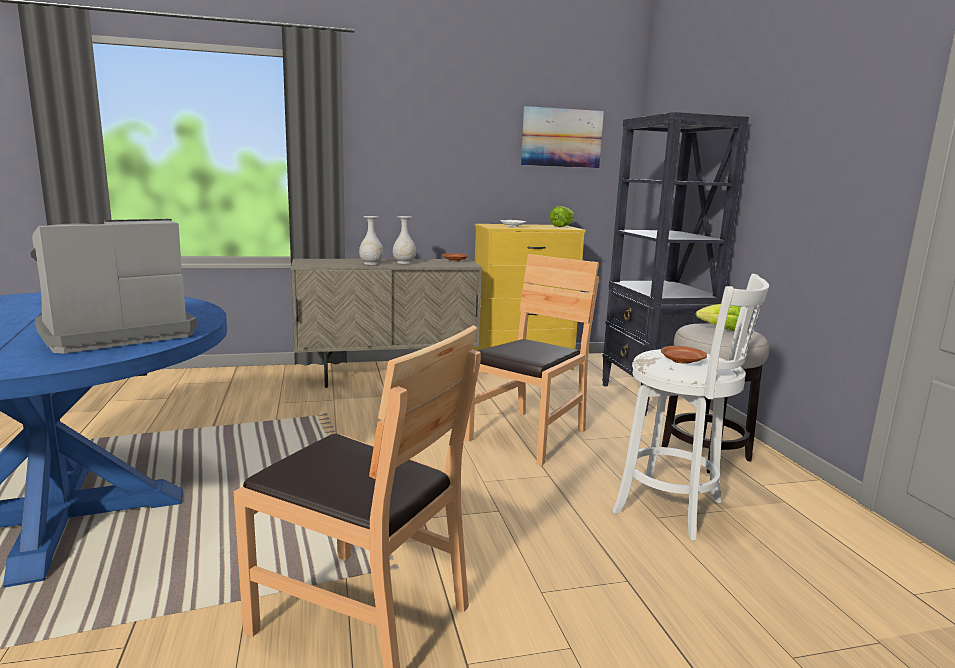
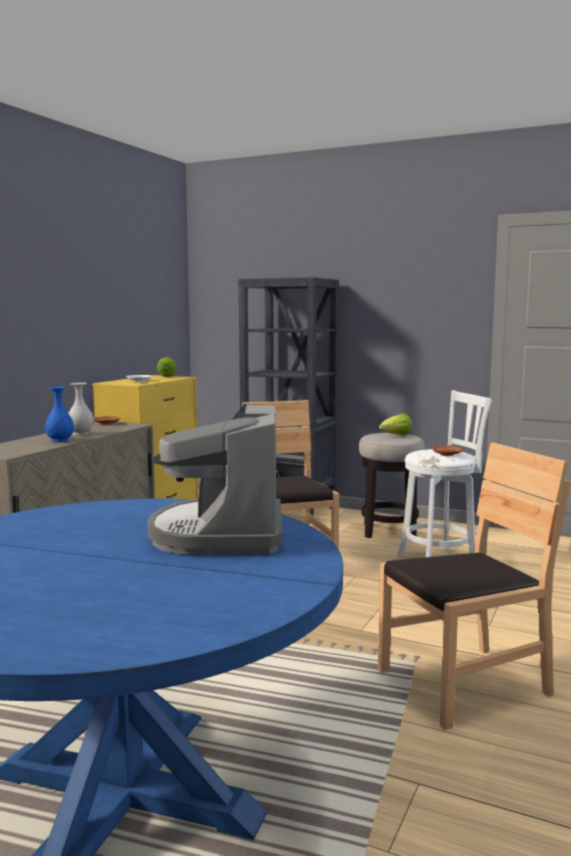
camera: 50 degrees left, 5 degrees down
(371, 264) = (60, 440): white vase -> blue vase
(562, 138) = (144, 292): picture -> none

